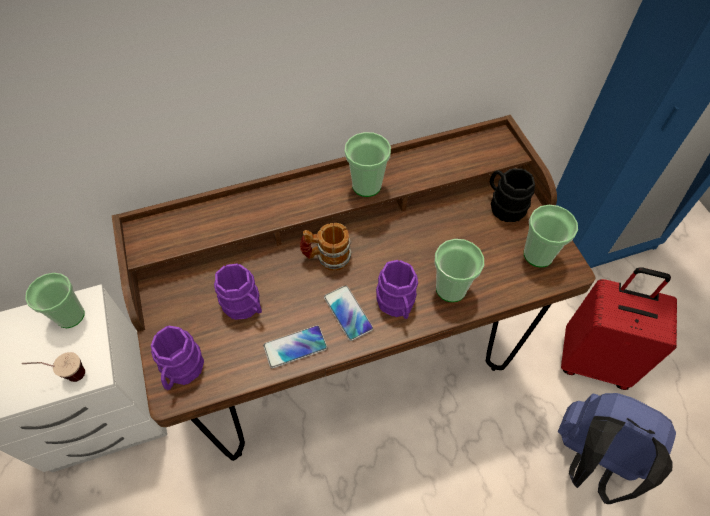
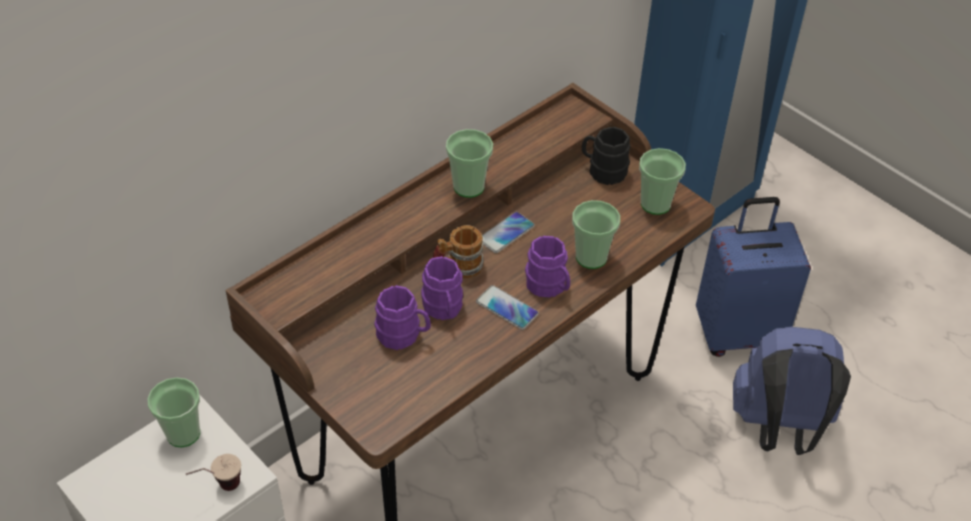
camera: 25 degrees left, 10 degrees down
(182, 371) = (376, 408): purple mug -> purple mug (443, 309)
(295, 347) = (474, 352): phone -> phone (506, 233)
(593, 360) = (738, 333): red suitcase -> blue suitcase

